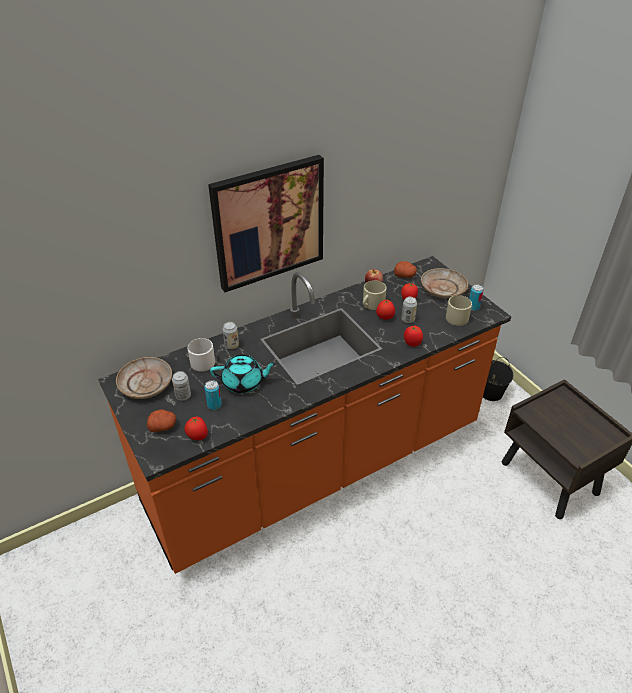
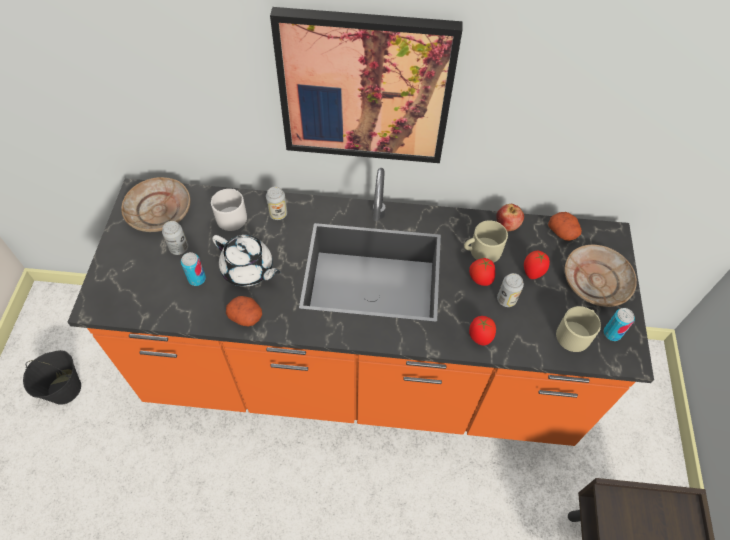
camera: 35 degrees right, 15 degrees up
(163, 426) = (130, 273): potato -> potato (246, 316)
(197, 437) = (148, 307): tomato -> none
(244, 383) = (248, 270): turquoise teapot -> white teapot
(490, 392) = (633, 418): black bucket -> black bucket (65, 388)

